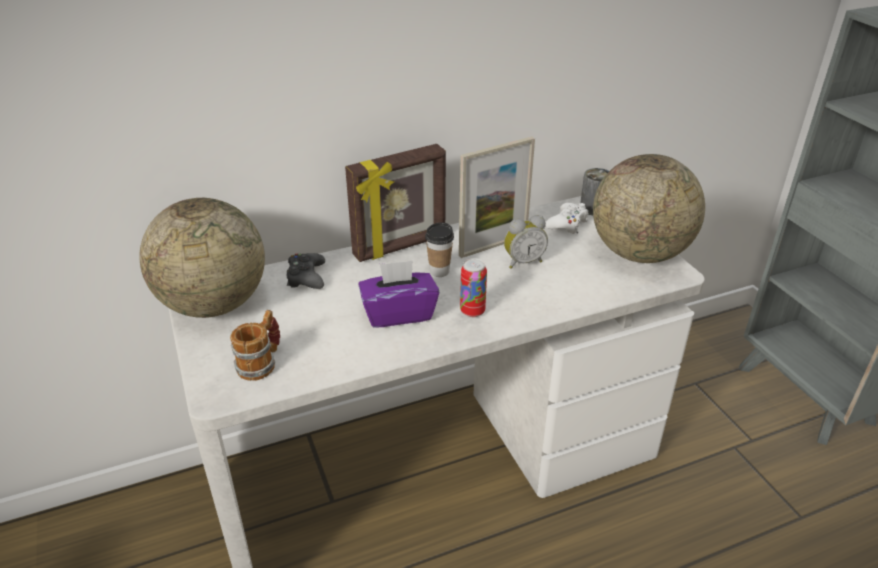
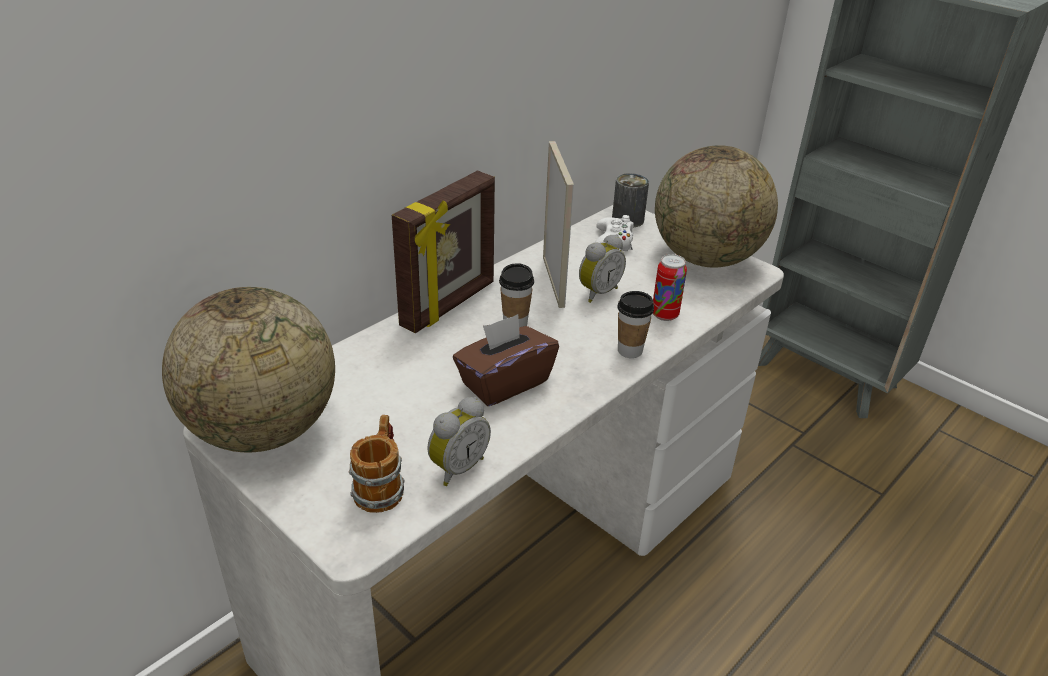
camera: 25 degrees left, 0 degrees up
(306, 277) = (361, 367): black game controller -> none
(320, 364) = (457, 467): none -> alarm clock
(398, 313) = (504, 382): purple tissue box -> brown tissue box
(472, 311) = (584, 360): can -> can (665, 315)
(493, 246) = (553, 281): picture frame -> picture frame turned 45 degrees counterclockwise
(515, 313) = (630, 350): none -> cup

